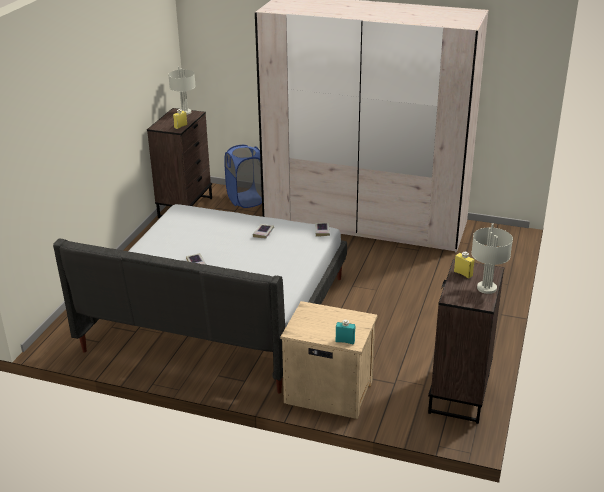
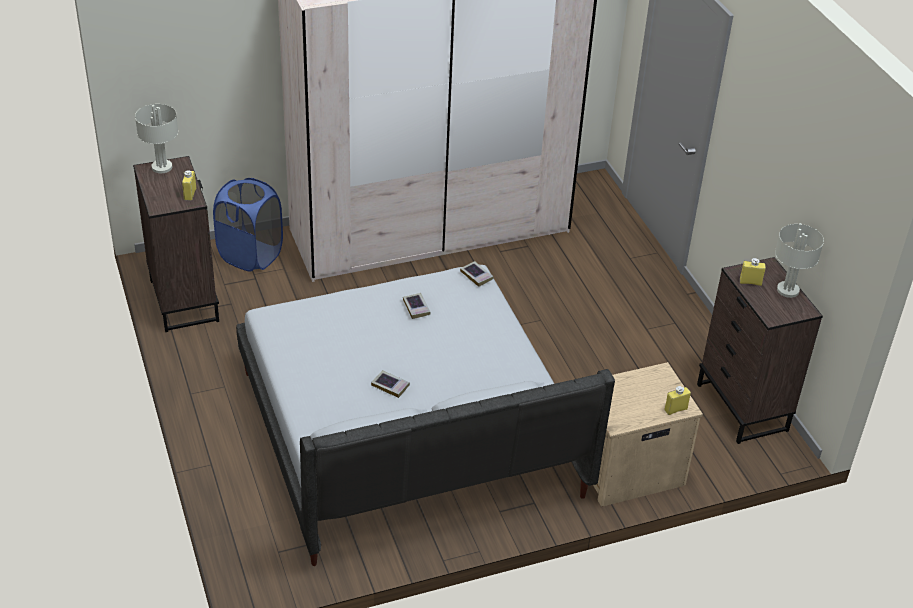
camera: 40 degrees left, 10 degrees up
(345, 341) = (675, 409): turquoise bottle -> yellow bottle

